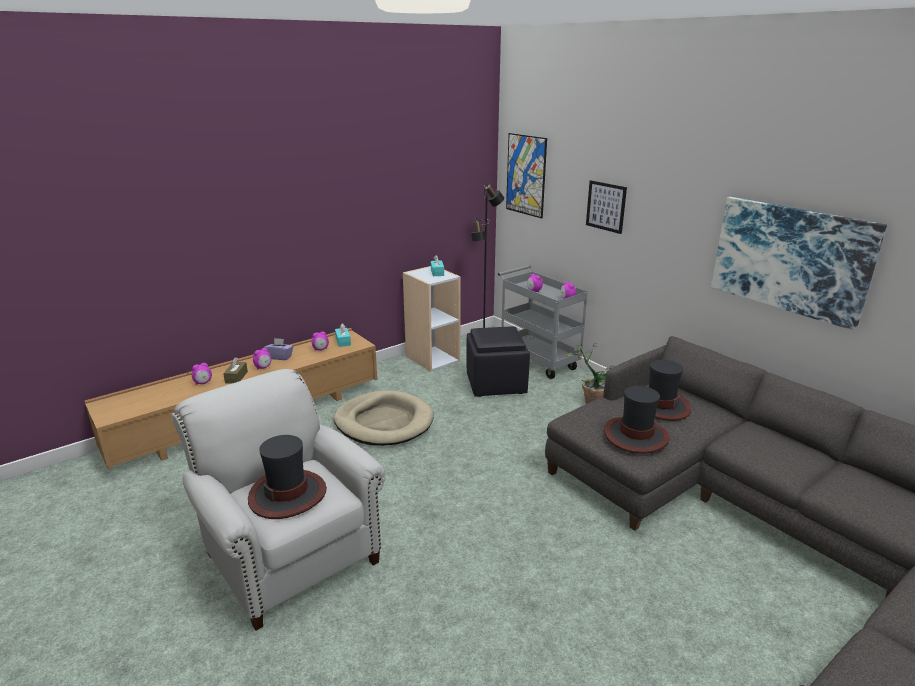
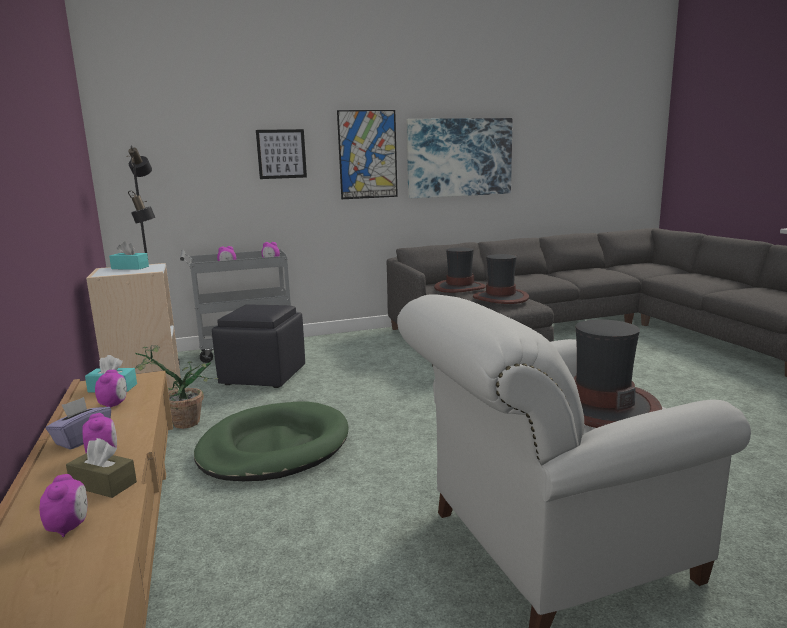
camera: 70 degrees left, 10 degrees down
(384, 422) = (274, 447): beige dog bed -> green dog bed
(526, 175) = (149, 140): picture -> picture (367, 154)
(591, 400) = (346, 345): potted plant -> potted plant (179, 423)

